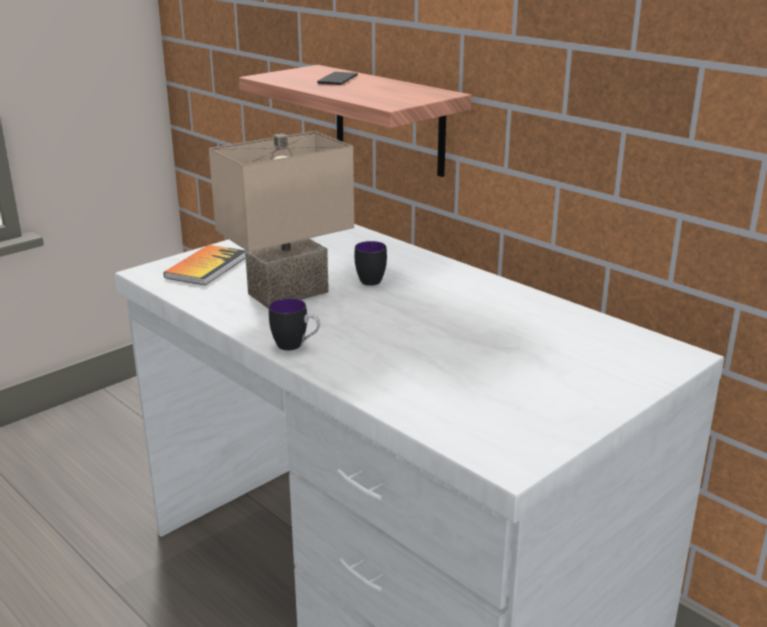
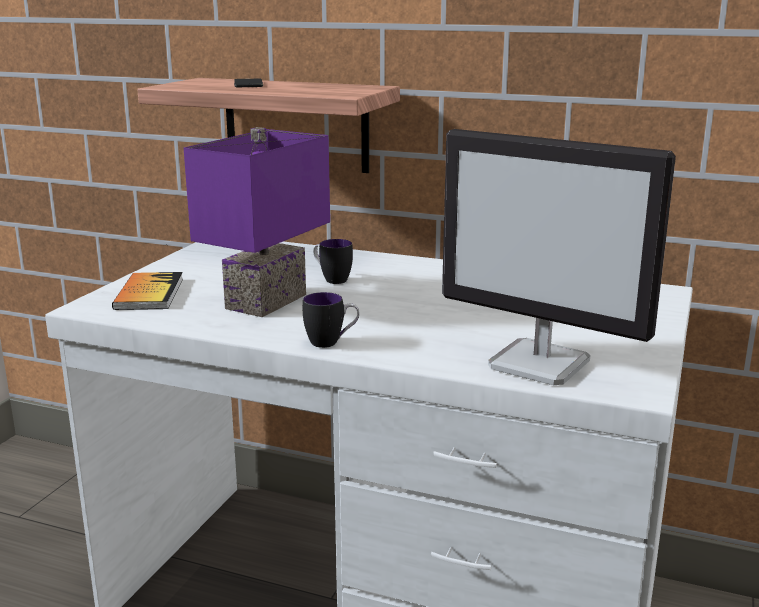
camera: 25 degrees left, 5 degrees down
(289, 294) = (269, 303): beige table lamp -> purple table lamp
(453, 411) = (541, 364): none -> monitor

